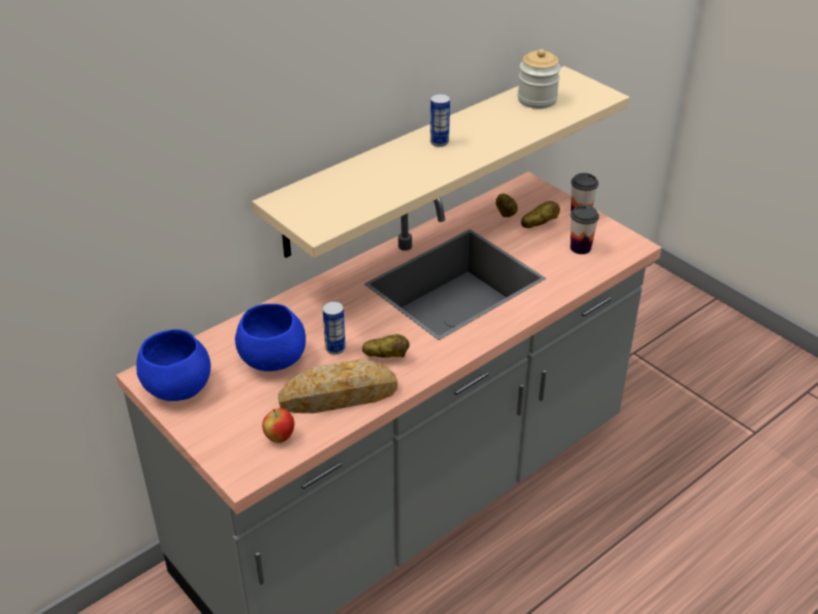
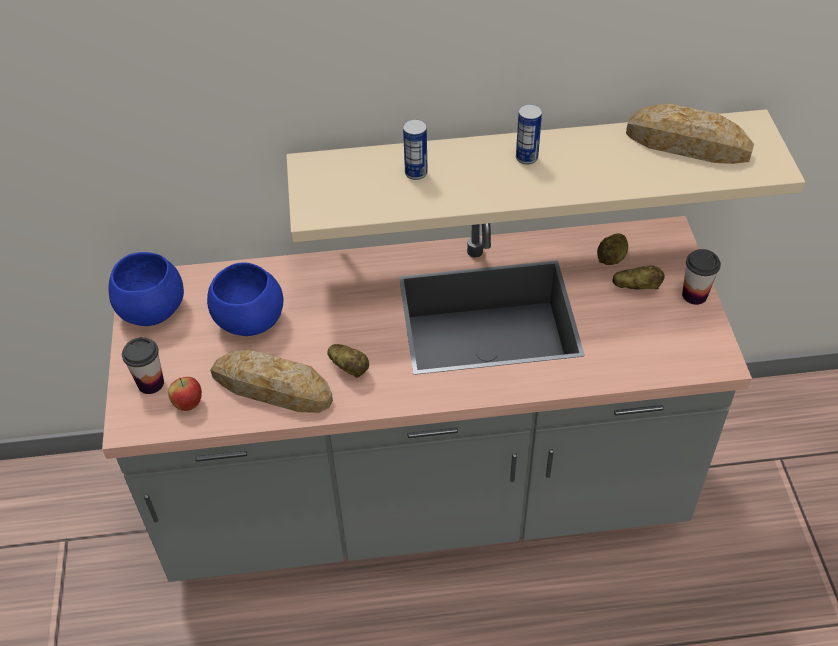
camera: 35 degrees right, 10 degrees up
(335, 348) = (312, 335): can -> can (416, 173)
(537, 100) = (687, 144): jar -> bread
(580, 248) = (655, 337): cup -> cup (151, 383)

